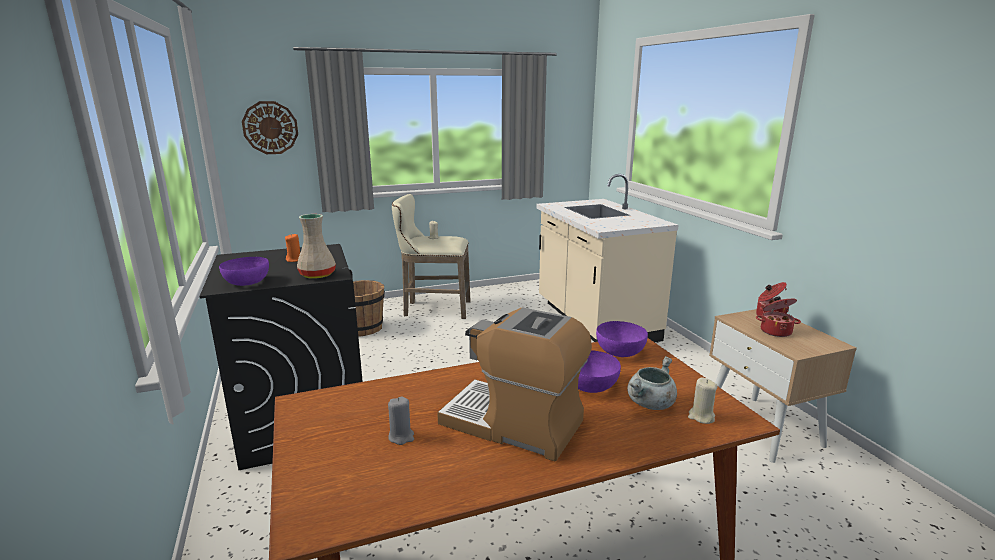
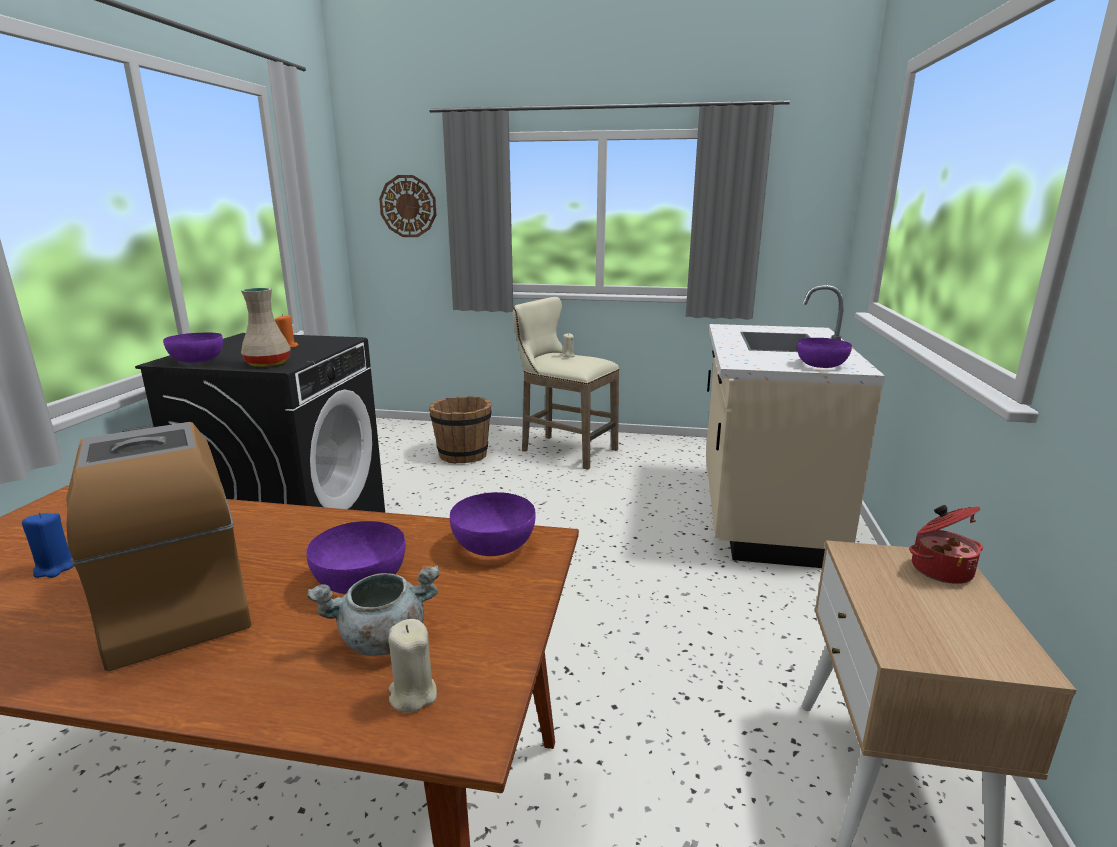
camera: 30 degrees right, 0 degrees up
(401, 437) = (55, 568): grey candle -> blue candle
(642, 223) = (822, 365): none -> purple bowl
(775, 331) = (913, 599): cooking pot -> none

